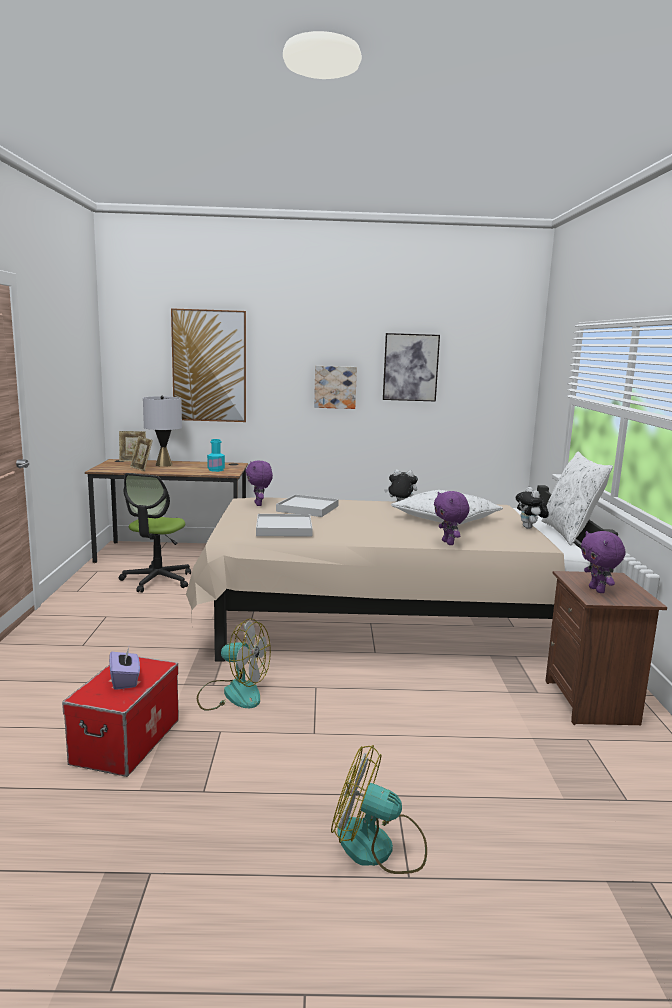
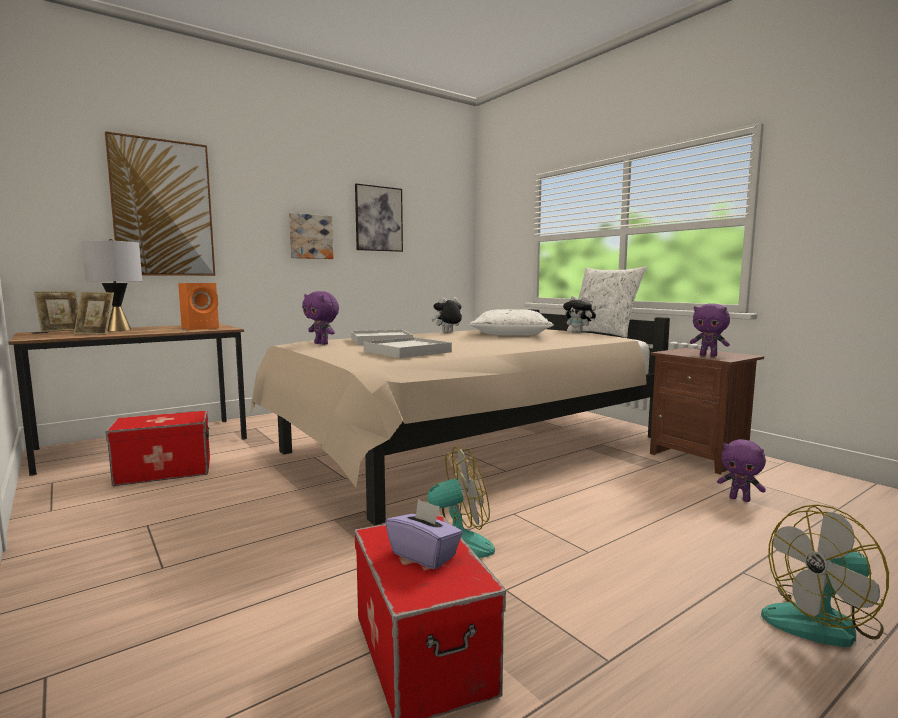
camera: 35 degrees left, 5 degrees down
(157, 580) = (164, 471): office chair -> storage box
(216, 470) = (201, 328): turquoise bottle -> orange speaker
(449, 543) = (562, 343): purple plush toy -> purple plush toy (740, 499)

